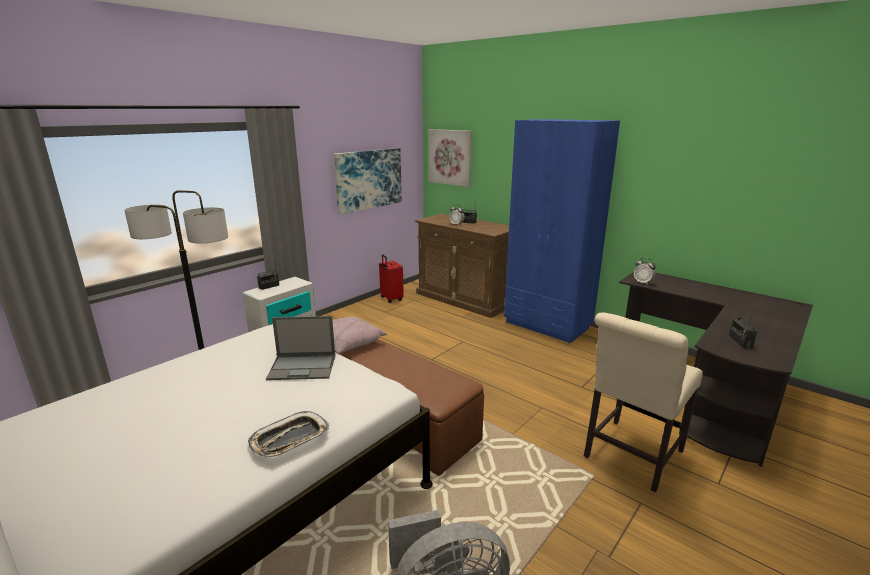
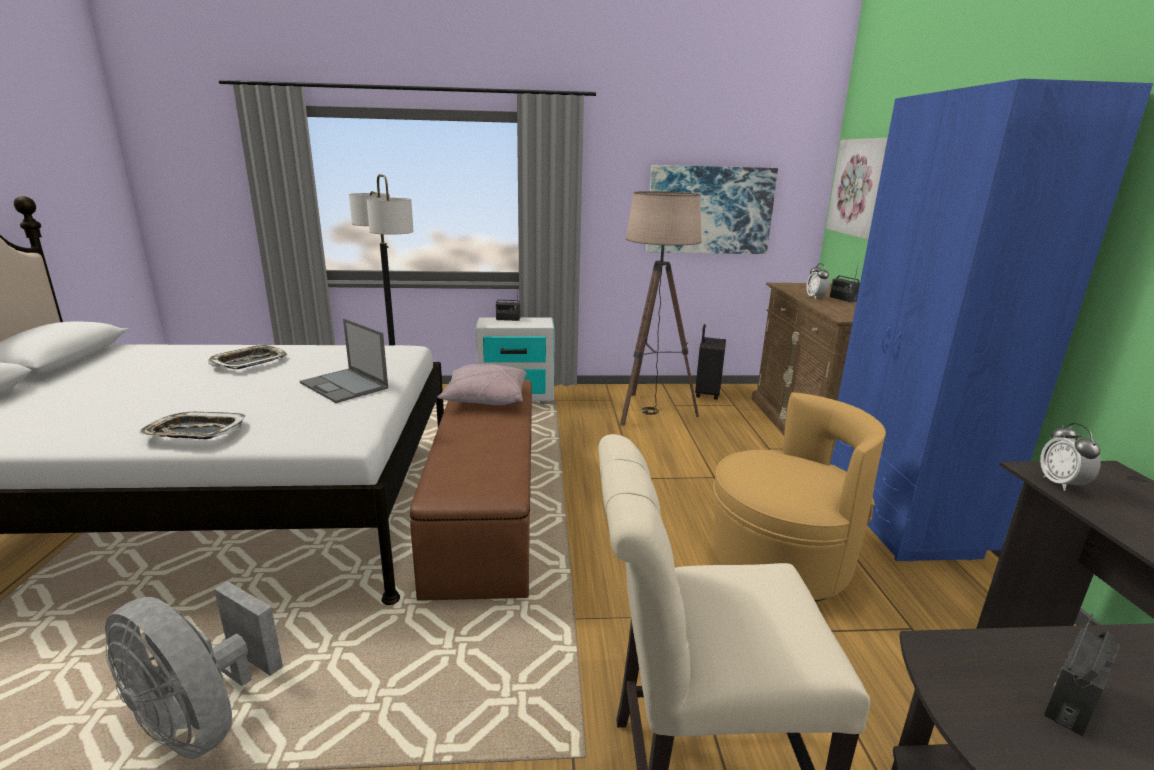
camera: 45 degrees right, 0 degrees up
(175, 387) = (249, 362): none -> tray
(379, 320) = (651, 411): none -> floor lamp
(391, 299) = (706, 394): red suitcase -> black suitcase
(539, 365) = (778, 562): none -> beige armchair

